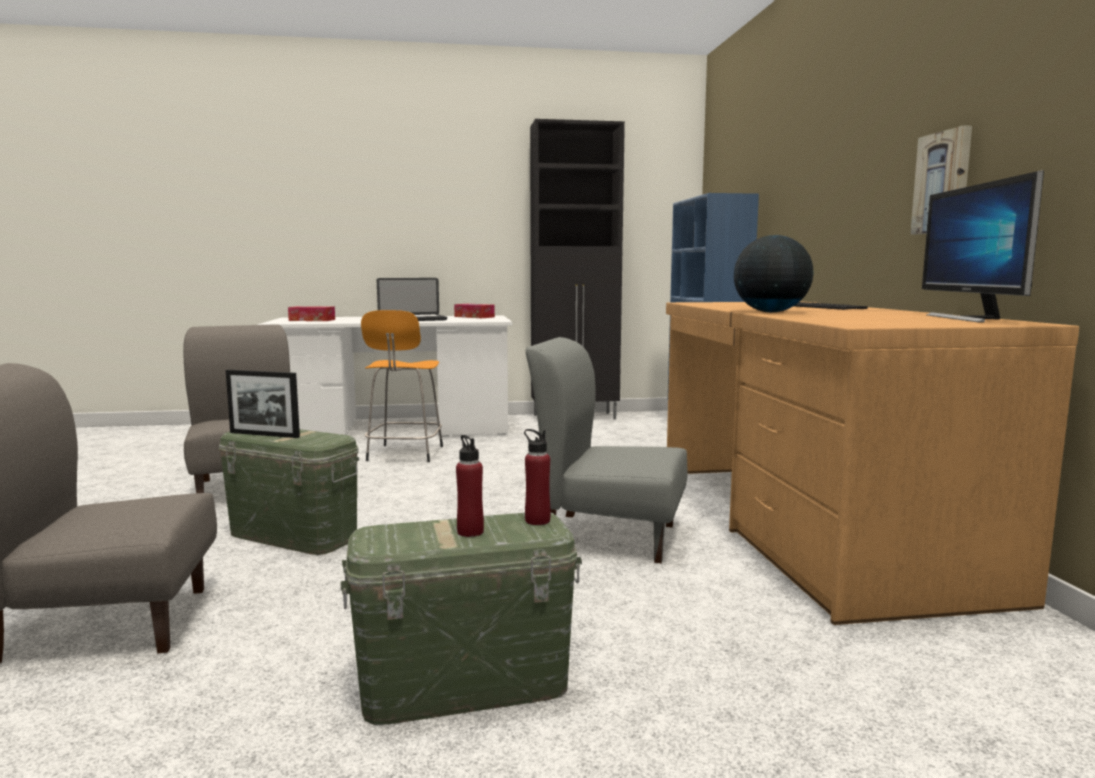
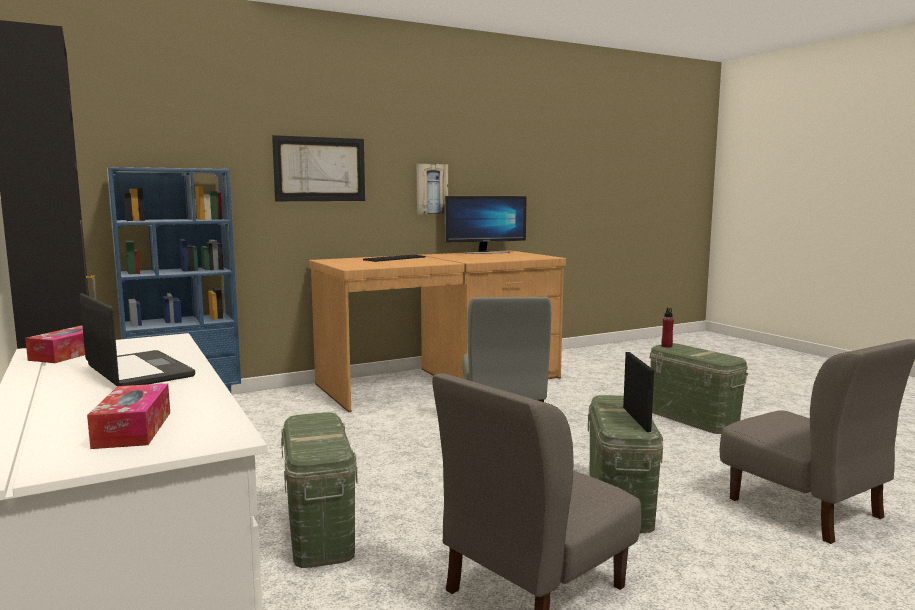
camera: 110 degrees left, 0 degrees up
(404, 454) = (320, 532): orange stool -> green storage box
(470, 532) = (695, 351): red bottle -> none
(770, 312) = (468, 261): globe -> none
(827, 175) = (320, 169): none -> picture

